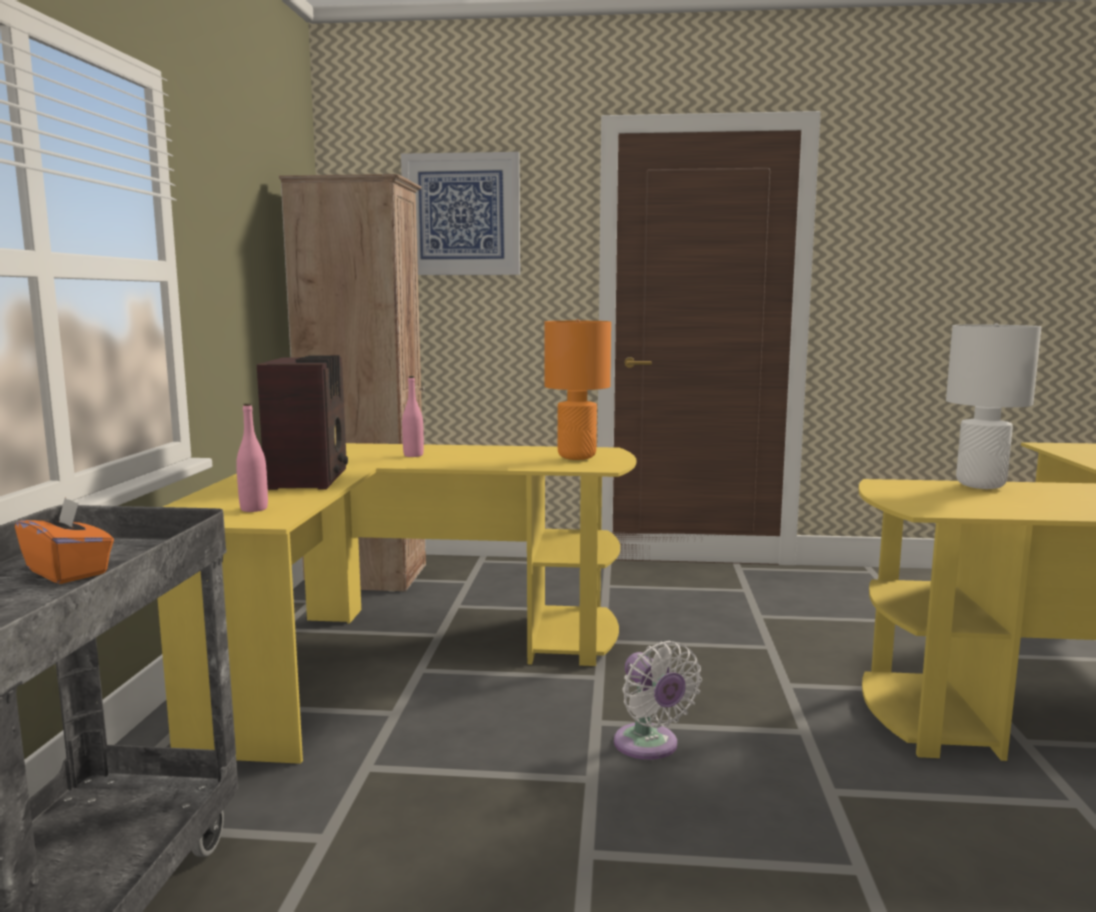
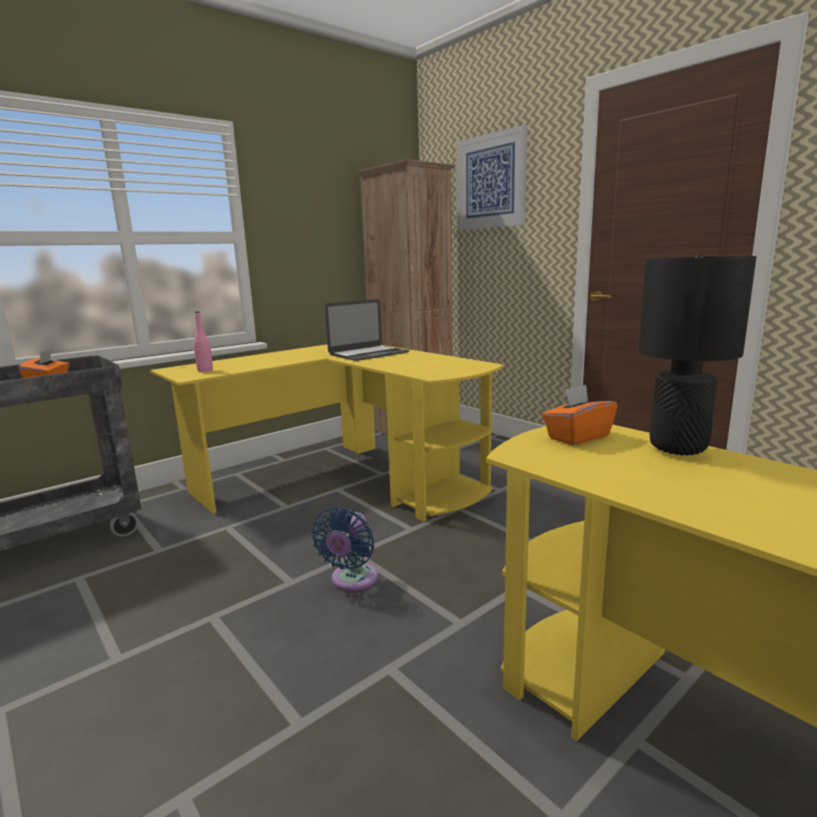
camera: 45 degrees right, 5 degrees up
(310, 479) = (278, 360): radio -> none
(413, 455) = (368, 353): pink bottle -> laptop
(577, 458) = (443, 368): orange table lamp -> none
(649, 746) = (352, 581): white fan -> blue fan
(907, 491) = (577, 437): none -> orange tissue box
(979, 486) = (677, 450): white table lamp -> black table lamp

